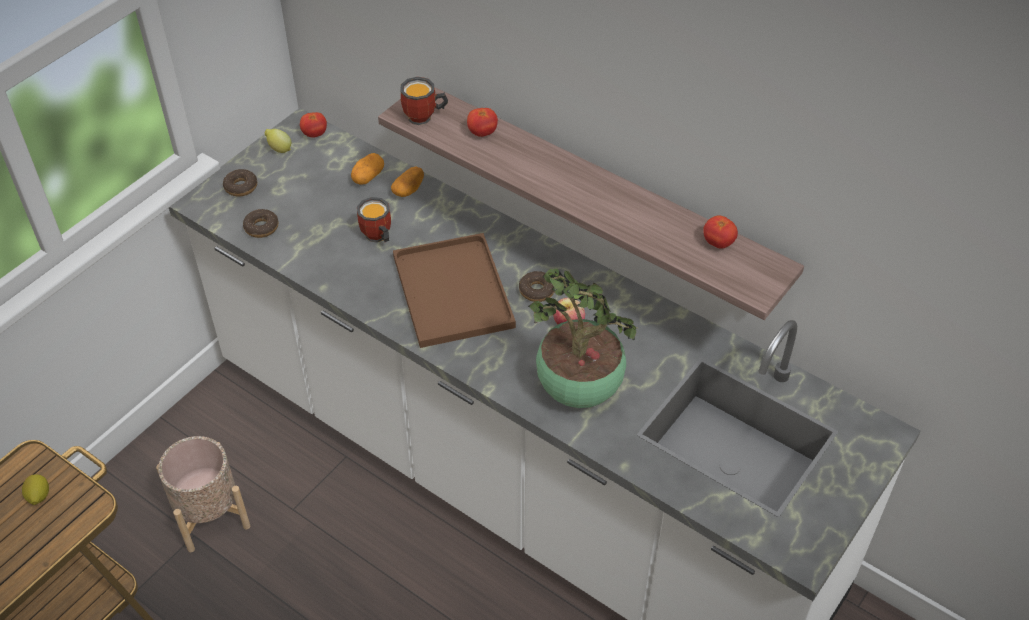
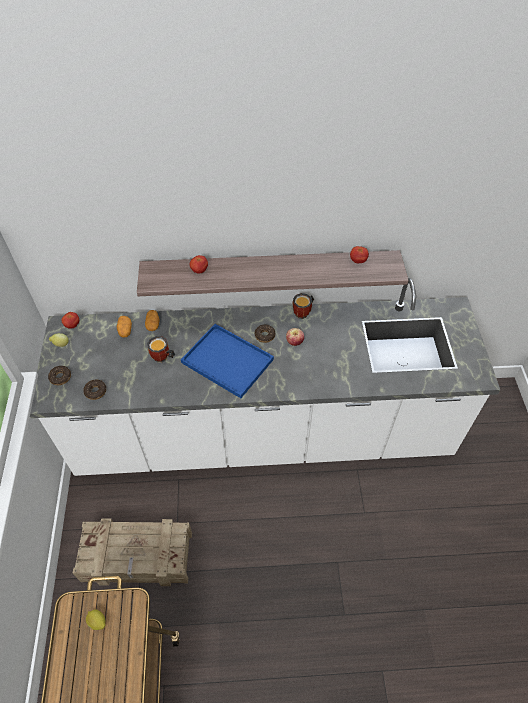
camera: 40 degrees left, 5 degrees up
(210, 515) = (138, 558): beige planter -> crate
(424, 118) = (162, 279): mug -> mug (304, 313)
(455, 293) = (229, 361): brown tray -> blue tray
(581, 391) = (331, 369): potted plant -> none

